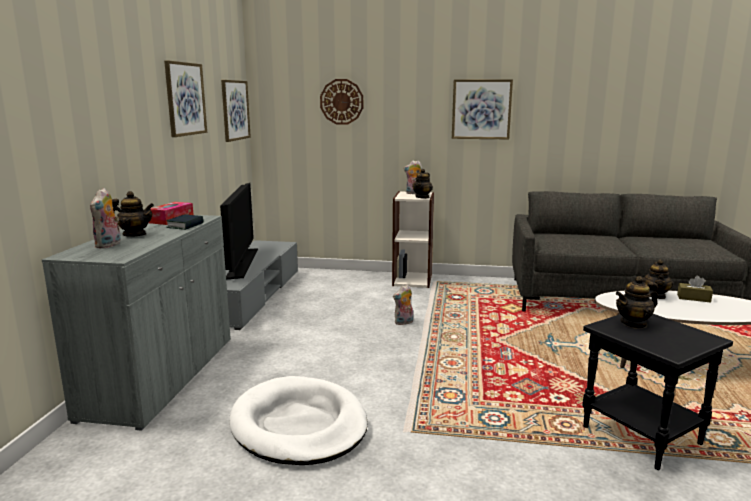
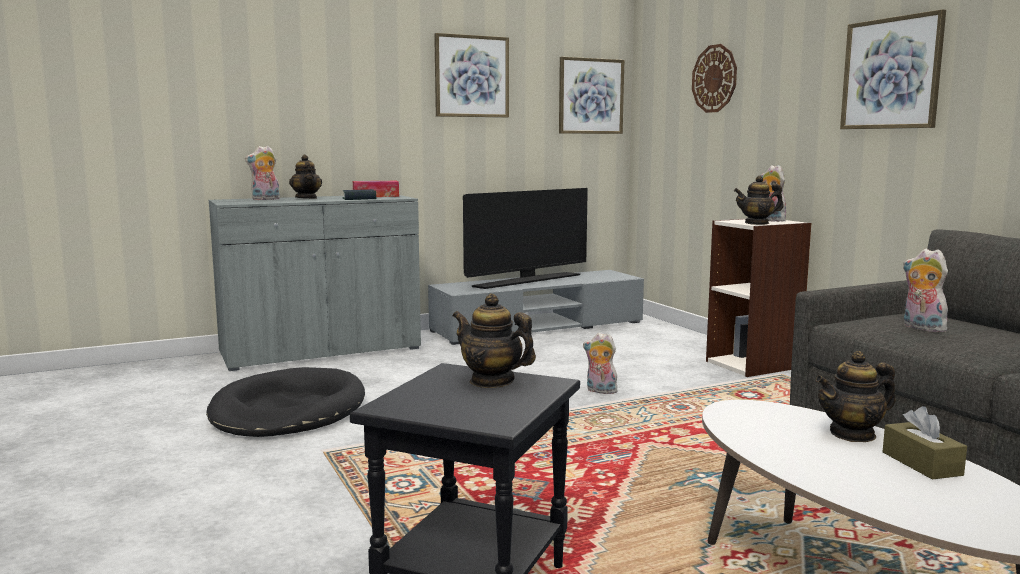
camera: 55 degrees right, 5 degrees down
(299, 425) = (288, 410): white dog bed -> black dog bed
(573, 241) = (921, 328): none -> plush toy

